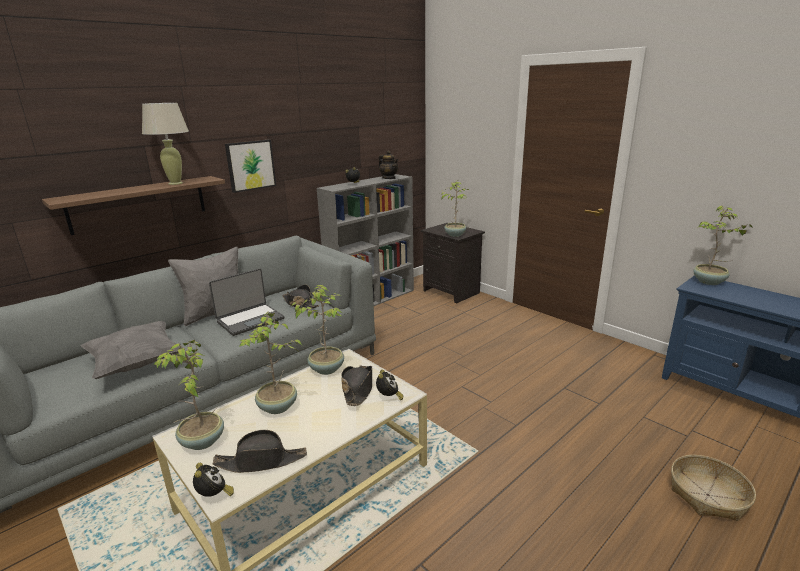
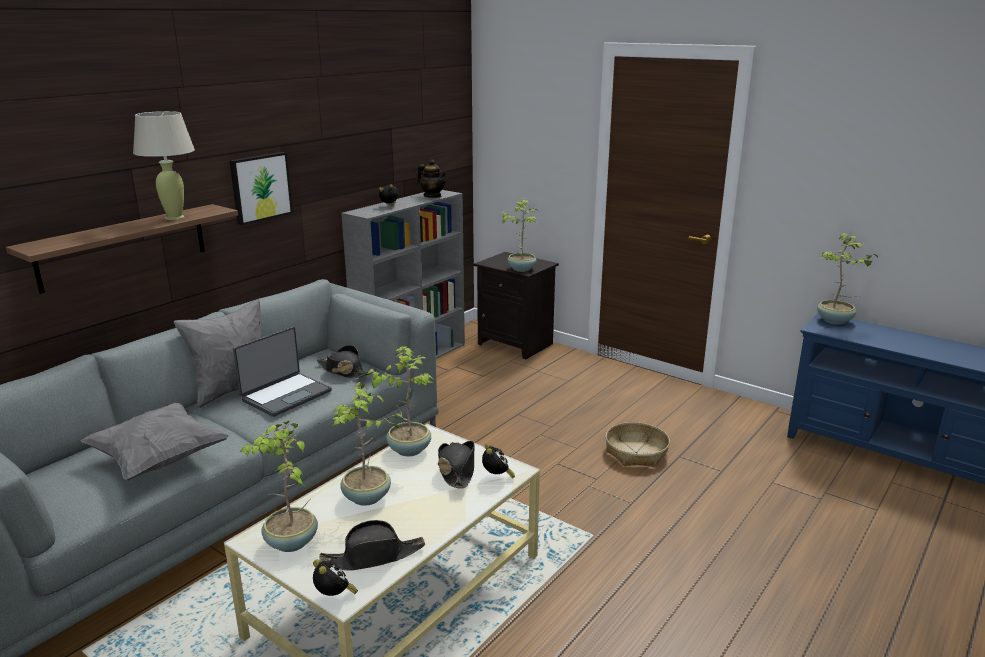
camera: 10 degrees left, 0 degrees up
(708, 495) = (847, 557): basket -> basket (636, 453)

